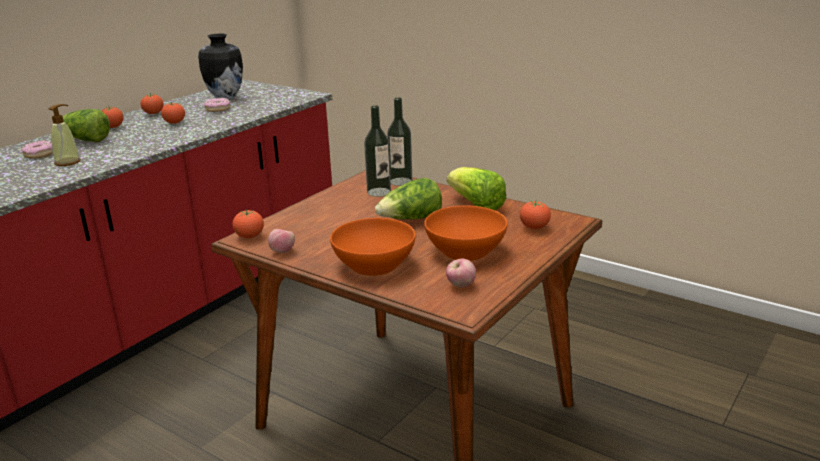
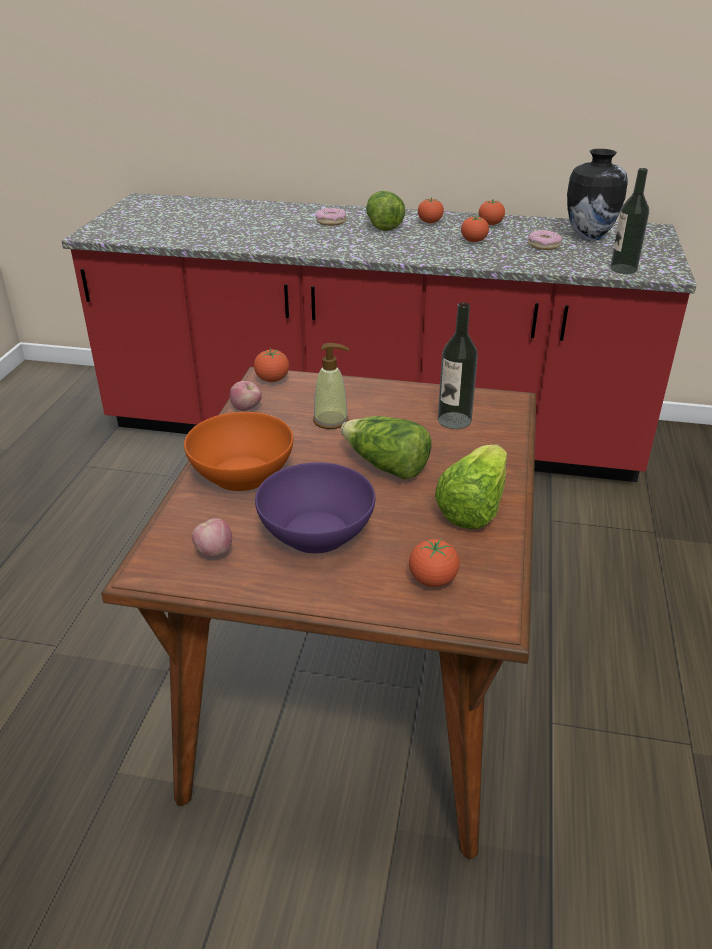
camera: 65 degrees right, 10 degrees up
(68, 162) = (321, 237): soap dispenser -> soap dispenser (331, 420)
(400, 181) = (503, 426): bottle -> bottle (623, 269)
(466, 250) = (317, 533): orange bowl -> purple bowl

